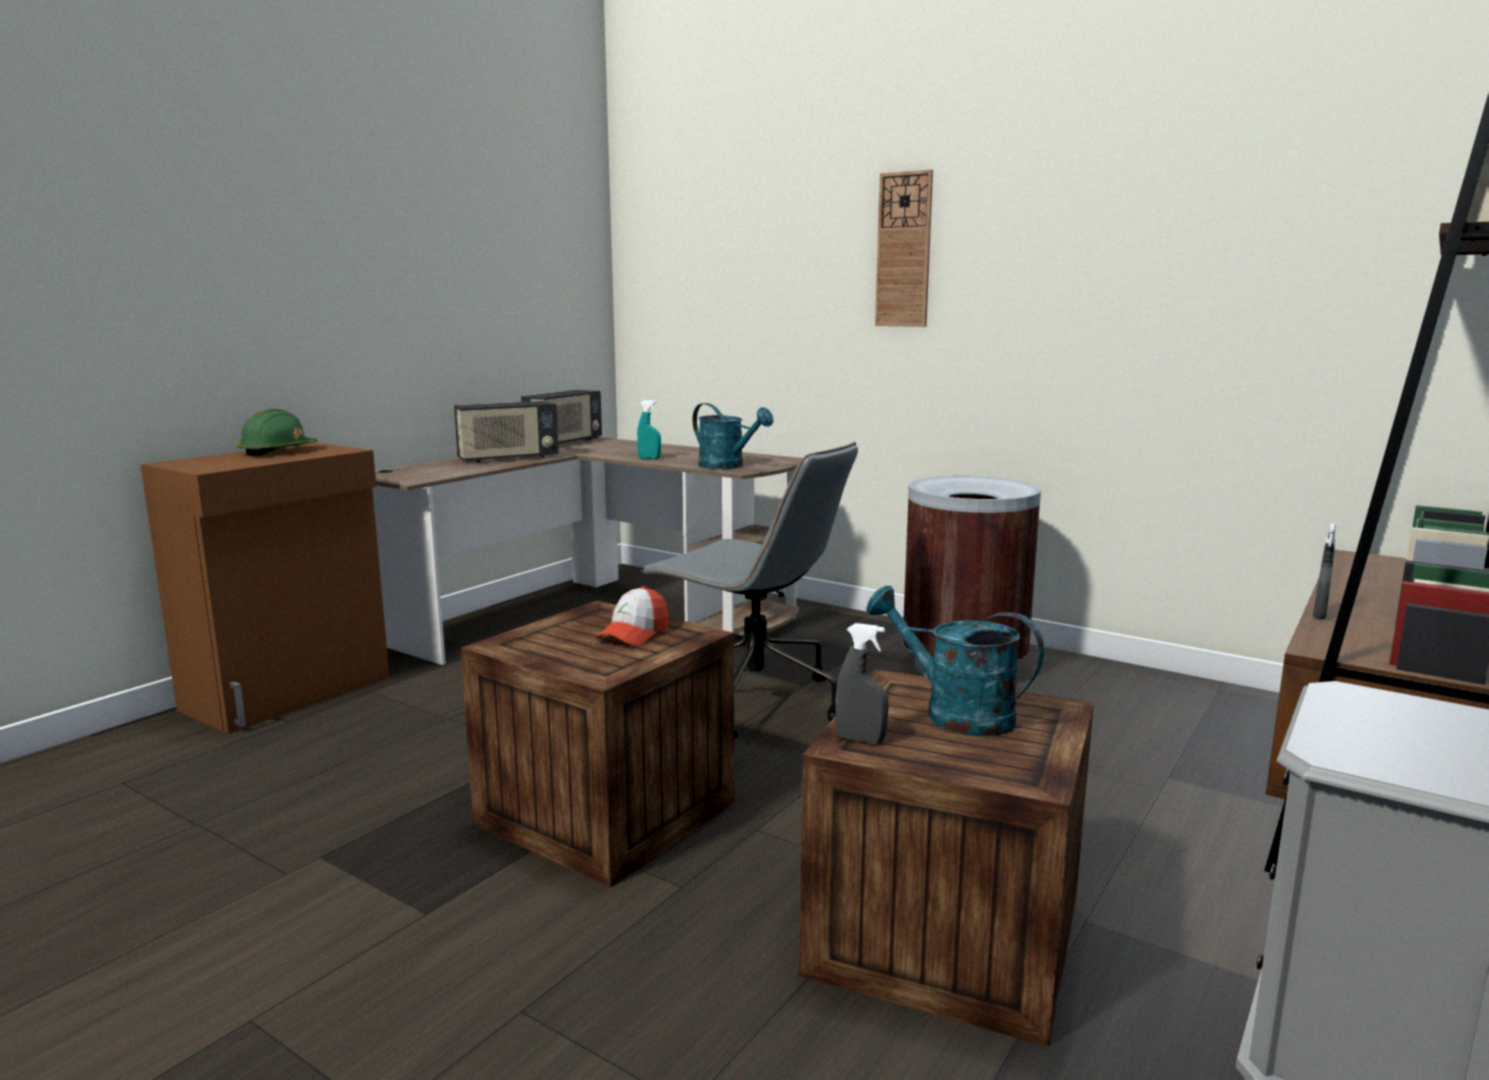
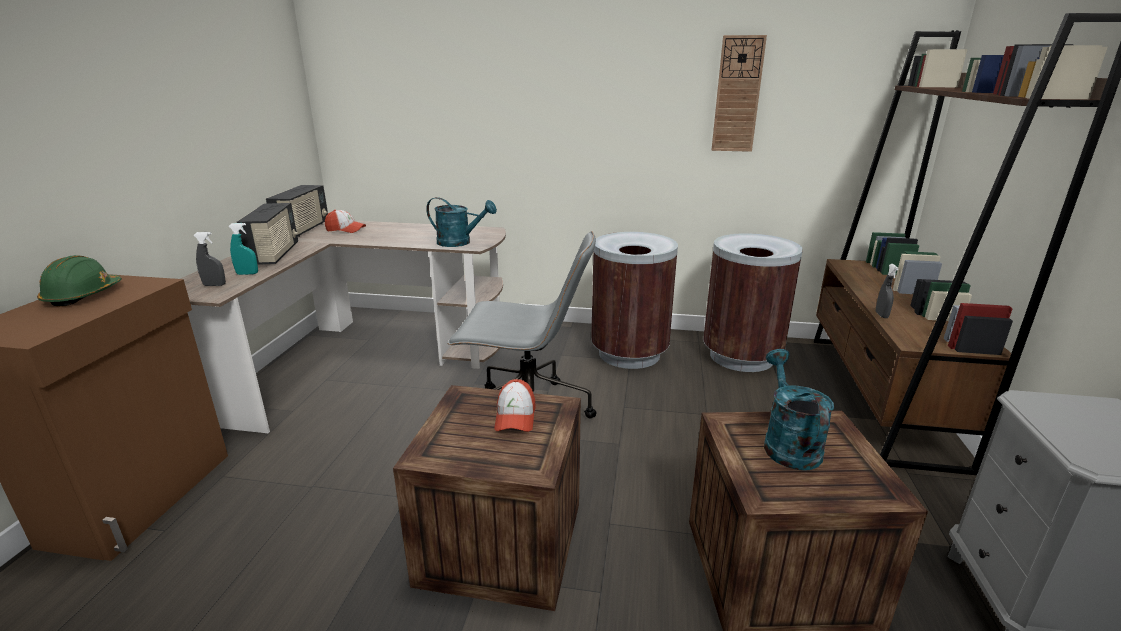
camera: 25 degrees left, 10 degrees up
(508, 458) = (275, 255): radio -> radio turned 45 degrees counterclockwise
(611, 446) = (345, 229): none -> cap
(649, 458) = (391, 240): turquoise spray bottle -> turquoise spray bottle (247, 274)
(860, 739) = (765, 487): grey spray bottle -> grey spray bottle (214, 285)
(904, 250) = (558, 75): wall clock -> wall clock (737, 95)
(954, 713) = (787, 443): turquoise watering can -> turquoise watering can turned 75 degrees clockwise
(1152, 700) = (741, 357): none -> brown trash can

